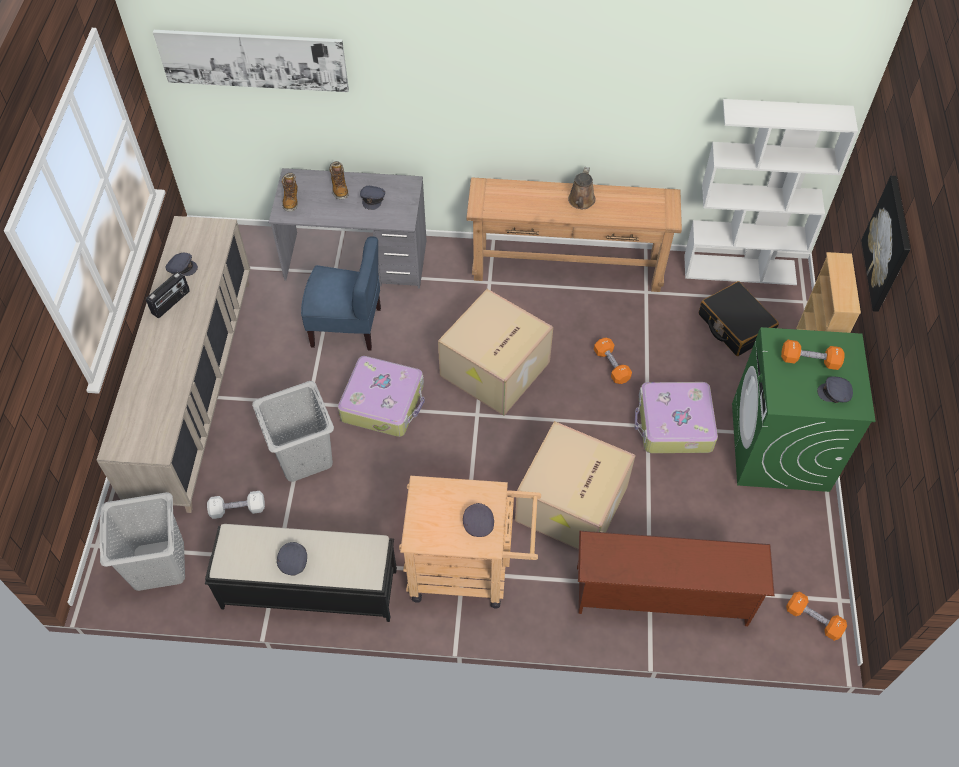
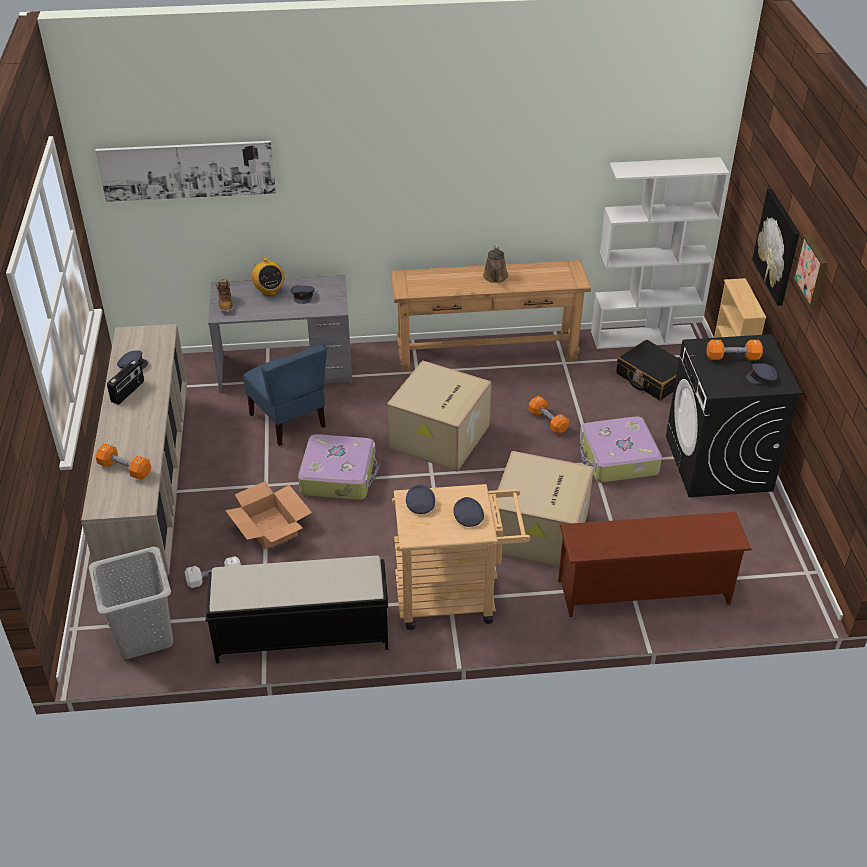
camera: 10 degrees left, 15 degrees down
(293, 561) = (291, 587): grey cap -> grey cap (420, 504)
(303, 456) = (270, 527): grey laundry basket -> cardboard box
(339, 188) = (269, 291): boot -> radio
(347, 326) = (289, 420): blue chair -> blue chair turned 60 degrees clockwise
(779, 447) = (718, 463): green washing machine -> black washing machine
(813, 619) = (788, 590): orange dumbbell -> orange dumbbell (125, 469)
(913, 301) = (813, 270): none -> picture

